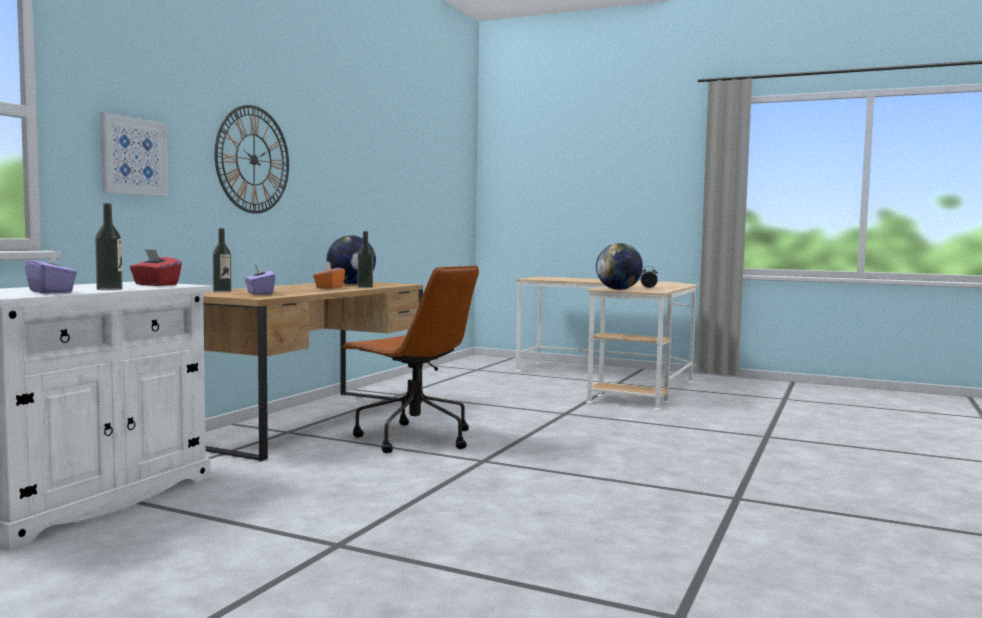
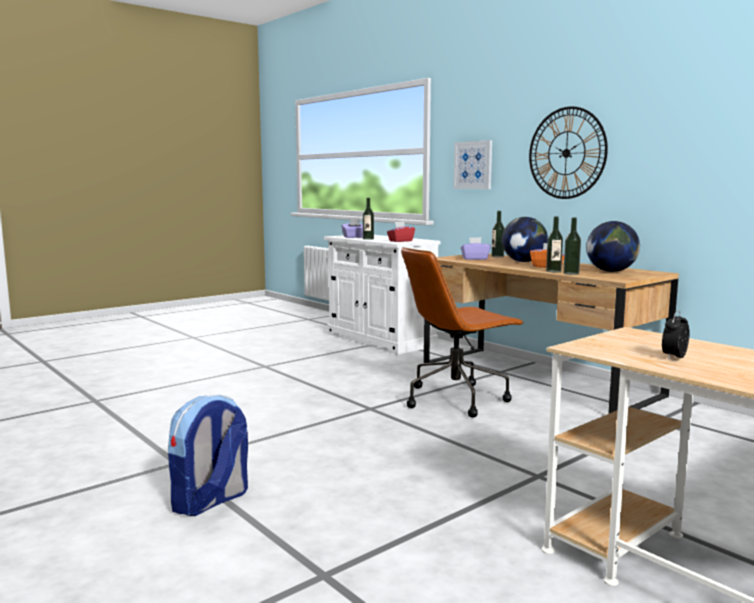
camera: 115 degrees right, 5 degrees up
(378, 286) = (571, 273): none -> bottle
(618, 289) = (626, 338): globe -> globe (523, 261)
(762, 471) = (210, 501): none -> backpack

